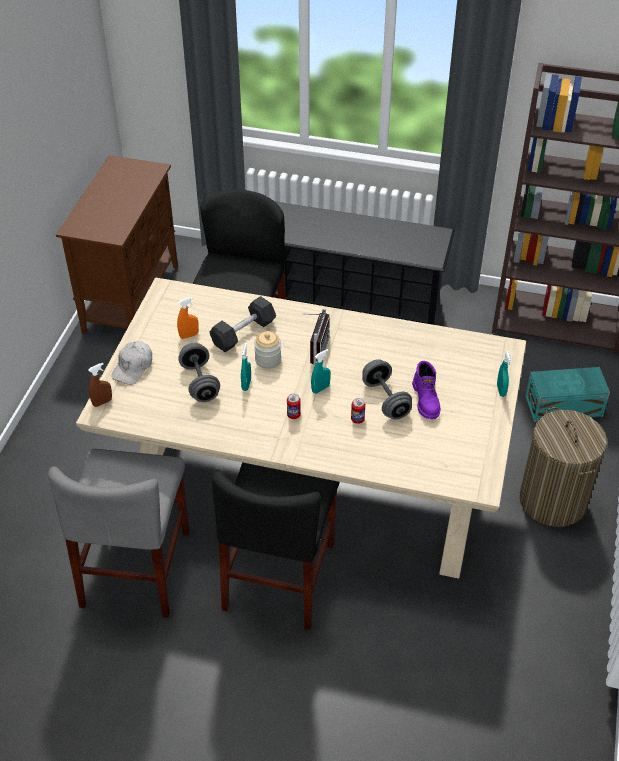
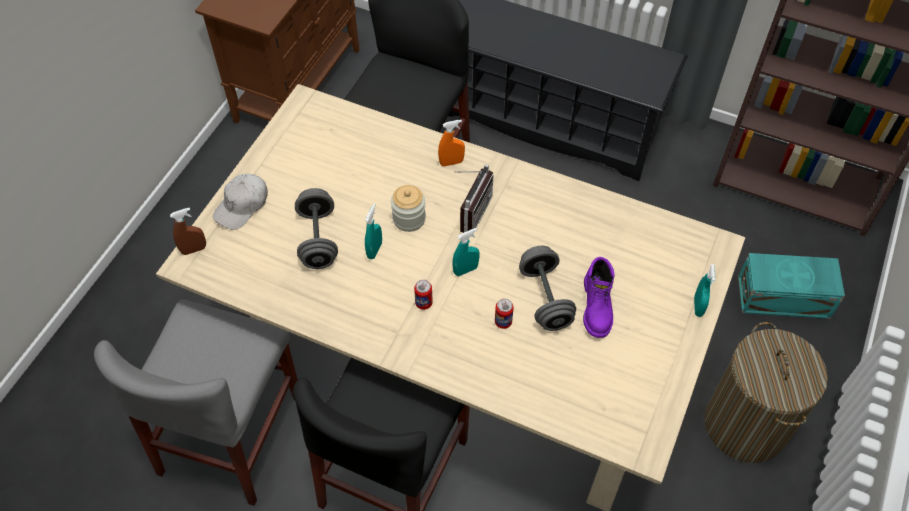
camera: 10 degrees right, 10 degrees up
(189, 335) = (320, 170): orange spray bottle -> orange spray bottle (451, 162)
(243, 333) = (387, 176): grey dumbbell -> none

